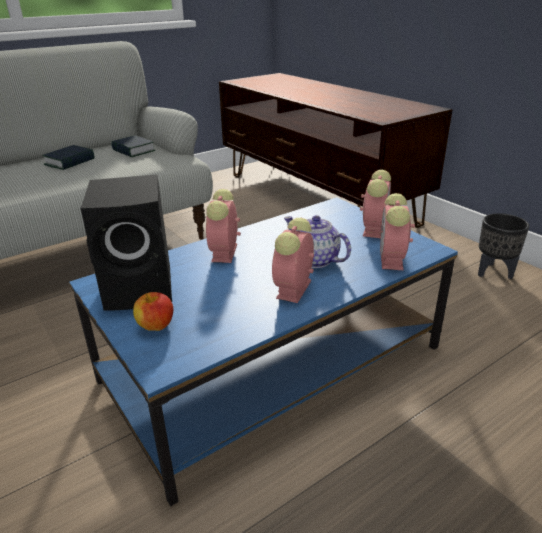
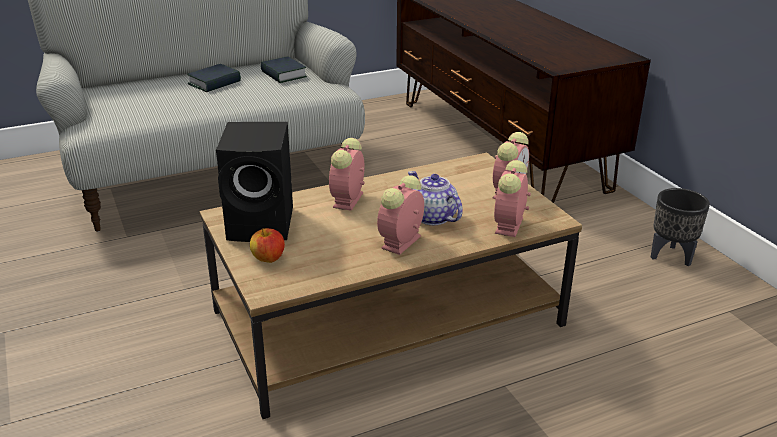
camera: 10 degrees right, 0 degrees up
(271, 365) = (385, 319): blue coffee table -> brown coffee table

